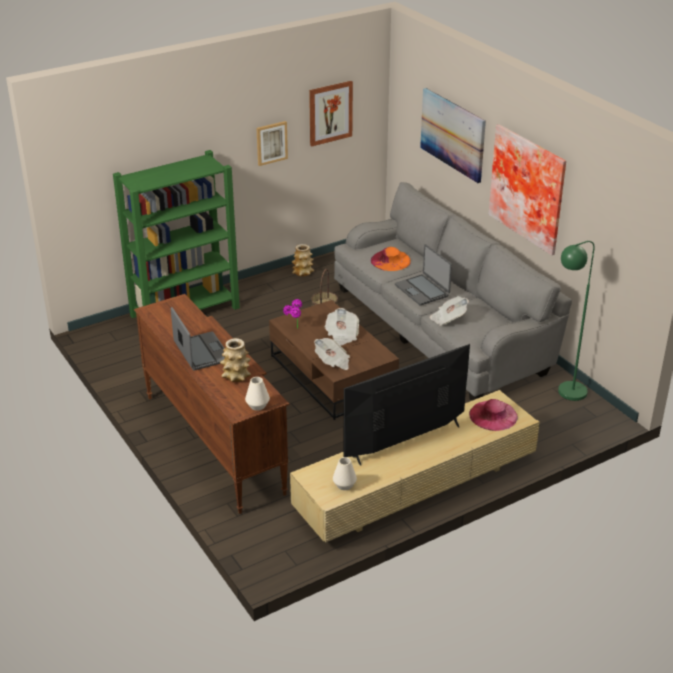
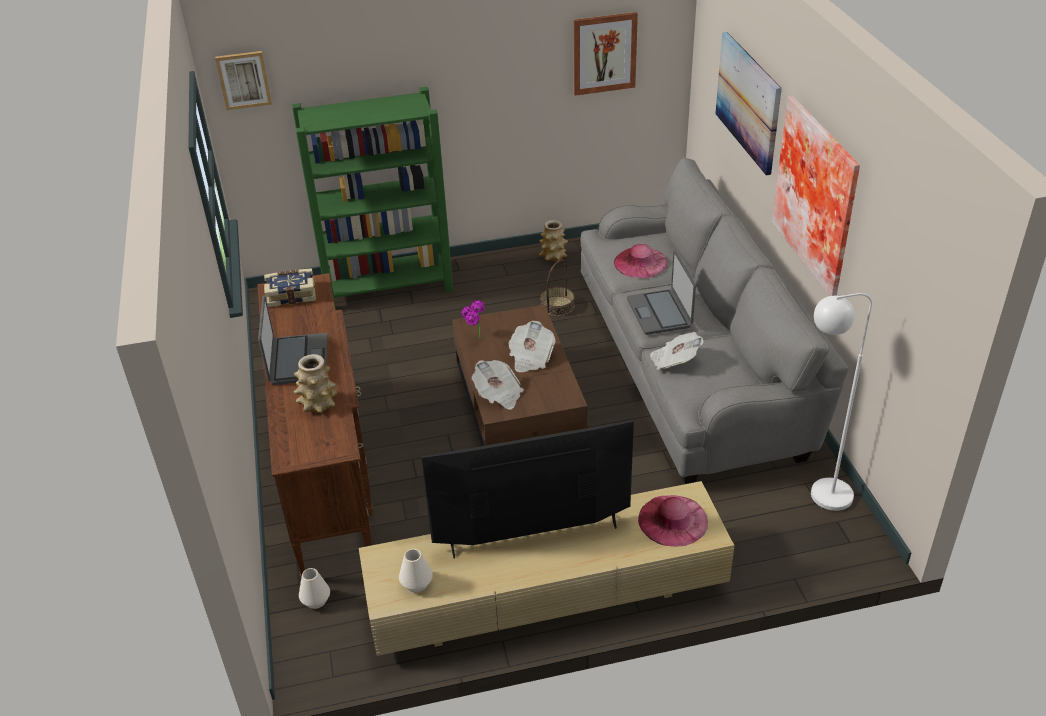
camera: 20 degrees right, 5 degrees up
(165, 311) = (291, 294): none -> book
(257, 405) = (318, 454): white vase -> white vase (316, 600)
(271, 143) = (517, 85): picture -> picture (243, 80)
(390, 260) = (640, 262): orange hat -> pink hat
(565, 395) = (819, 498): green floor lamp -> white floor lamp

